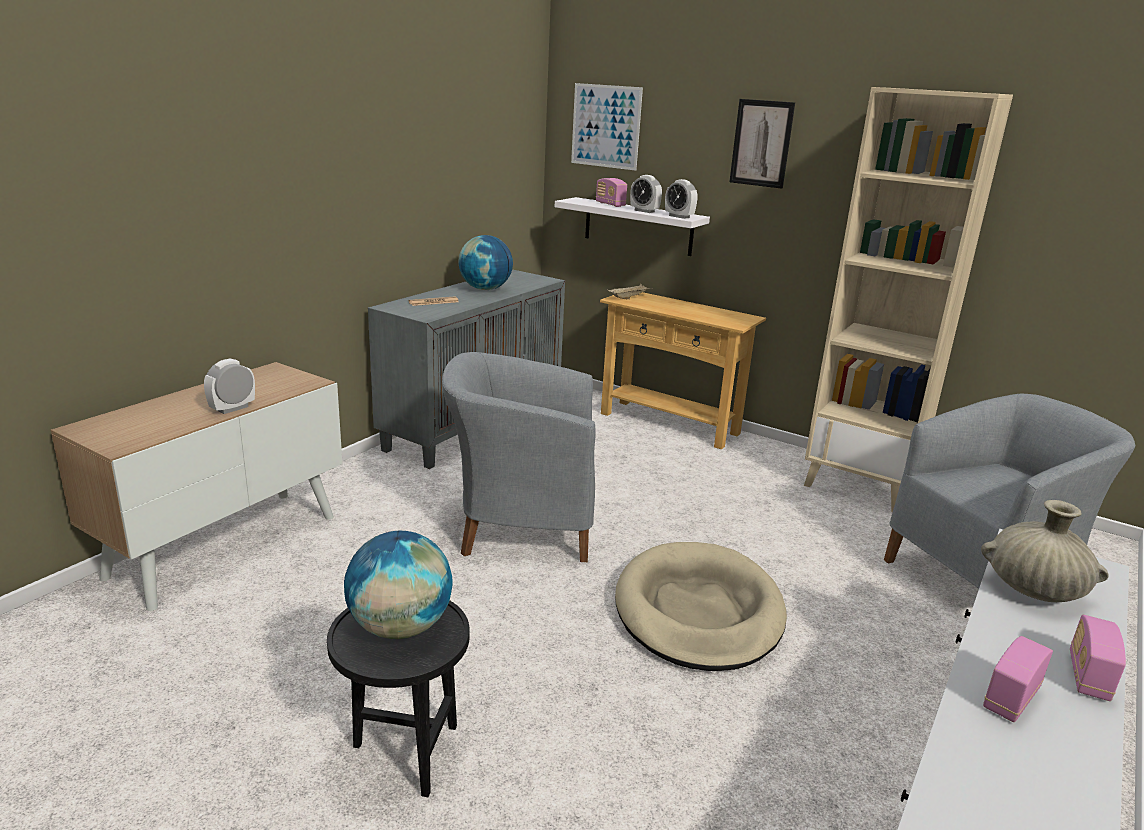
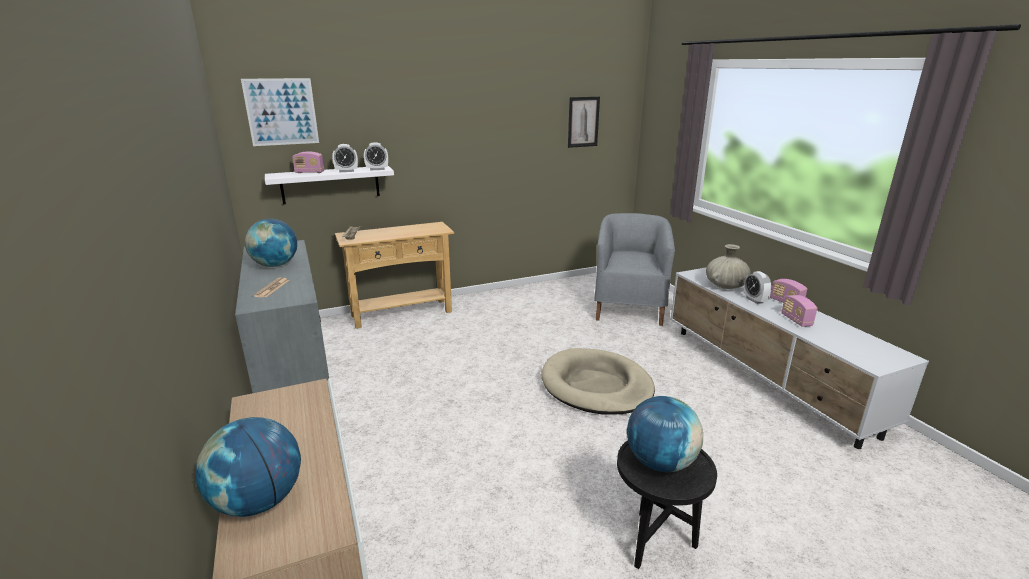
camera: 55 degrees left, 0 degrees up
(144, 413) = (259, 501): none -> globe
(232, 408) = (319, 442): alarm clock -> alarm clock (754, 300)
(520, 526) = (455, 411): grey armchair -> none
(761, 143) = (414, 109): picture -> picture (583, 122)
(861, 485) = (530, 295): beige bookcase -> none

